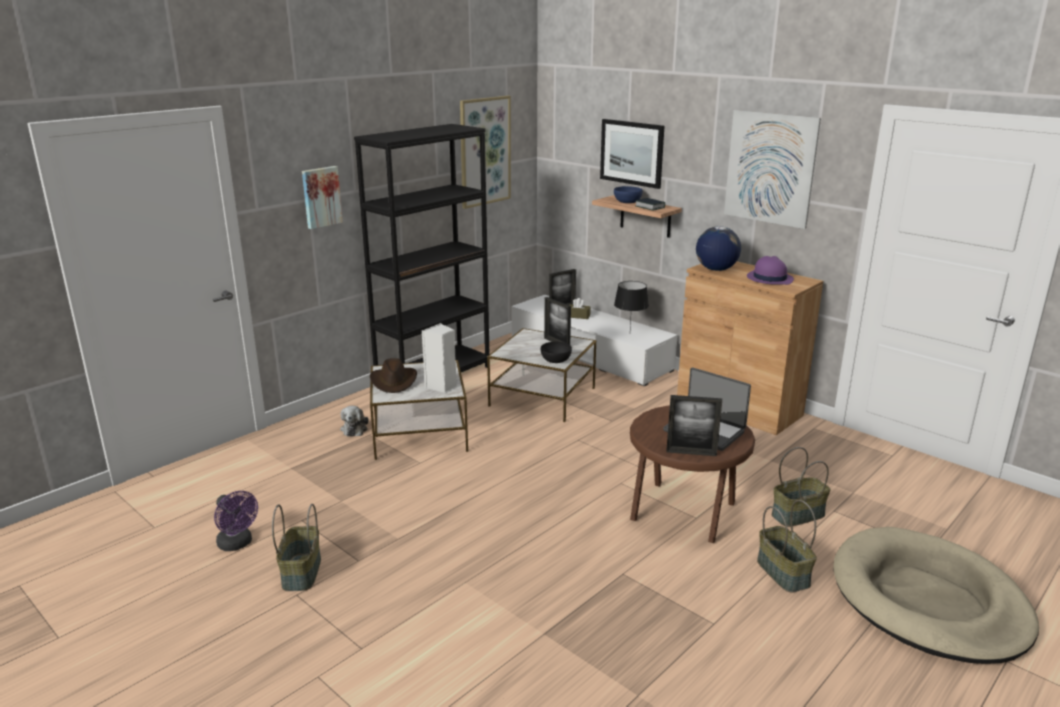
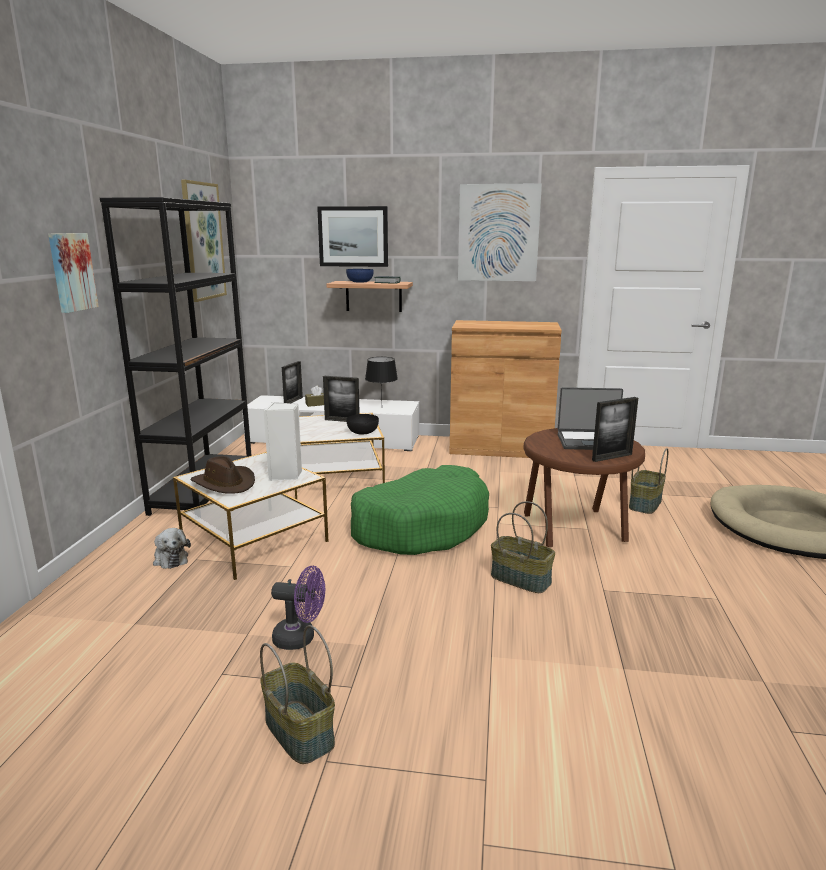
camera: 35 degrees left, 5 degrees down
(237, 544) = (164, 740): purple fan -> purple fan (300, 638)
(552, 463) = (420, 526): none -> green dog bed
(716, 269) = (474, 325): globe -> none
(769, 278) = (522, 325): purple hat -> none
(784, 573) = (698, 544): basket -> basket (521, 579)

